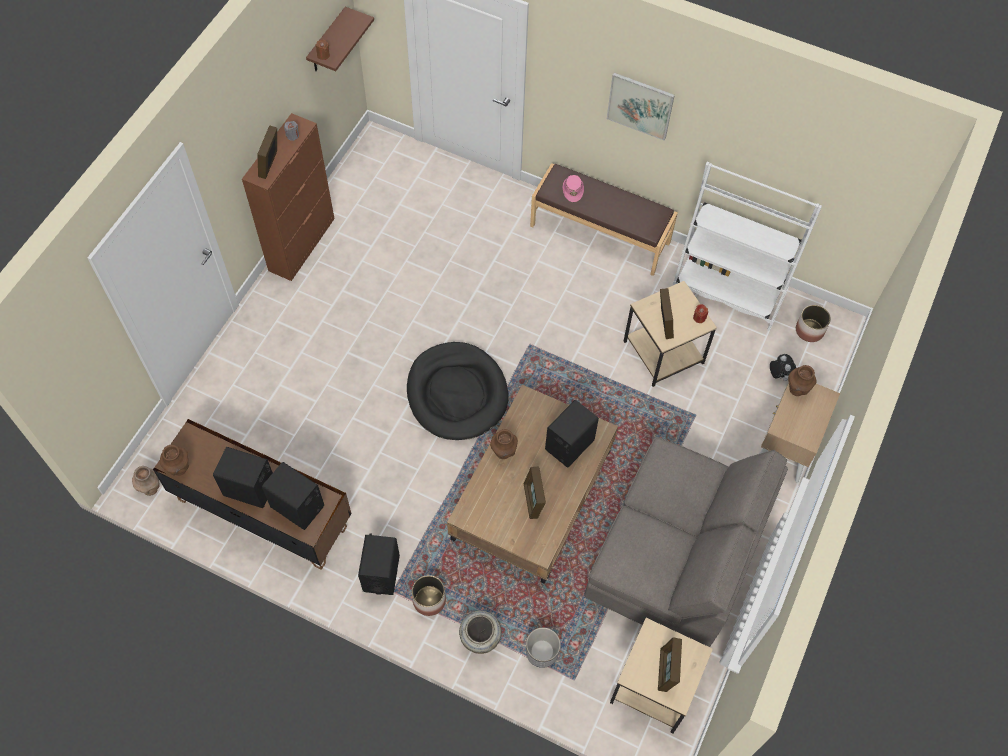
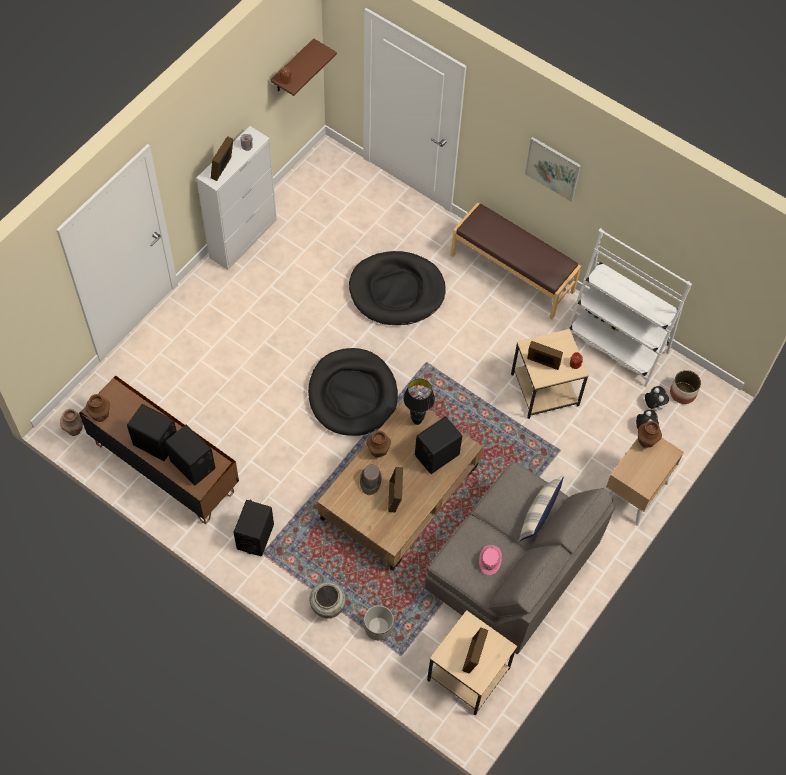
camera: 10 degrees right, 0 degrees up
(302, 244) = (243, 238): brown cabinet -> white cabinet
(429, 600) = (291, 567): planter -> none
(481, 273) = (397, 291): none -> black dog bed
(501, 487) = (370, 481): none -> brown hat
(539, 411) = (417, 421): none -> black table lamp
(573, 190) = (491, 230): pink hat -> pink hat (490, 560)
(664, 323) = (542, 363): picture frame -> picture frame turned 75 degrees counterclockwise
(699, 492) = (538, 514): none -> pillow
(782, 348) = (653, 405): none -> plush toy

